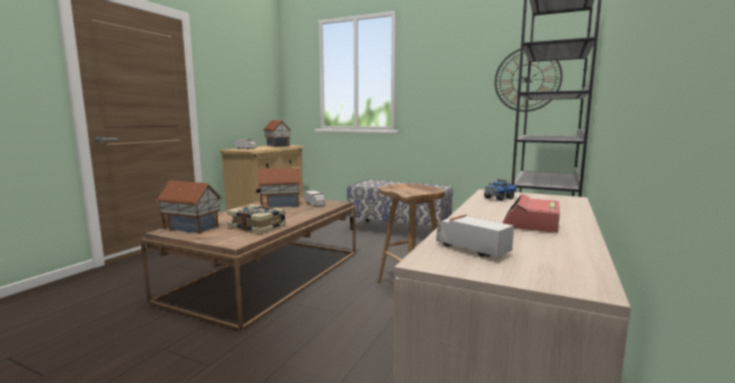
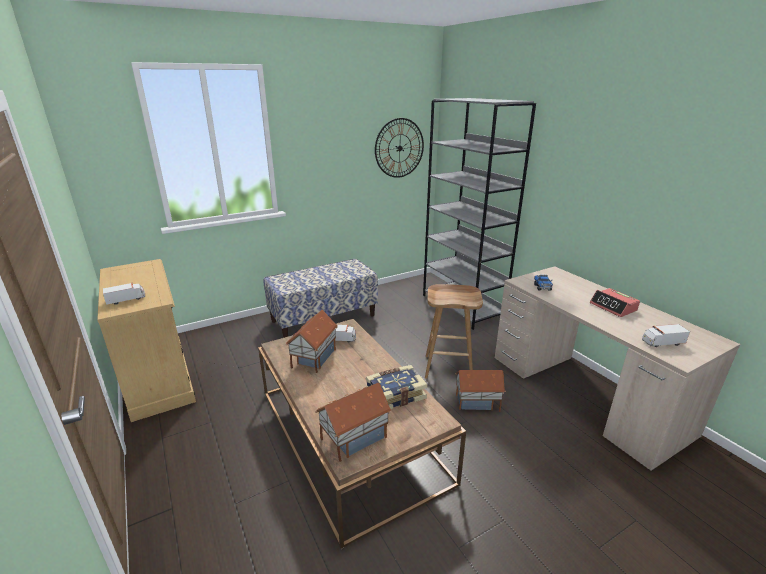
camera: 55 degrees left, 15 degrees up
(277, 146) = (129, 273): toy house -> toy house (477, 403)

